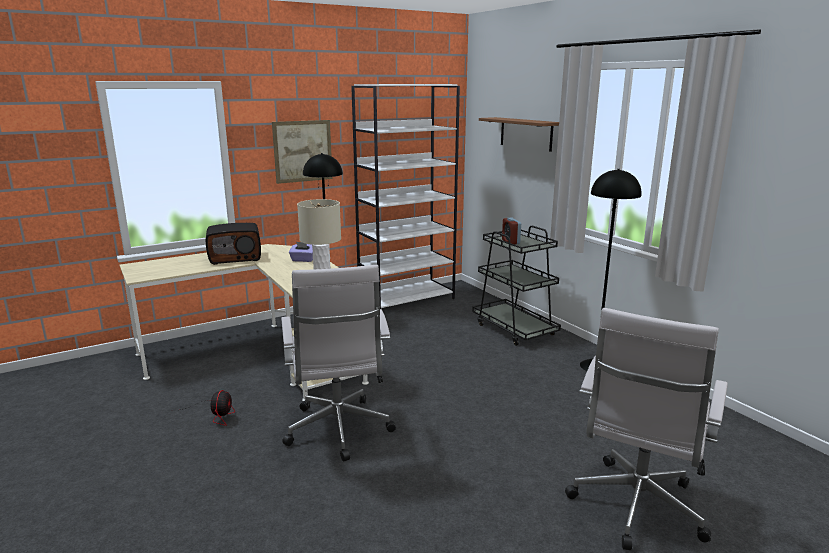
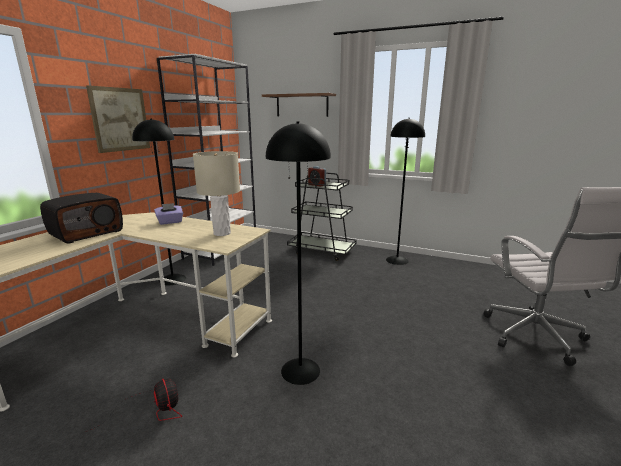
camera: 35 degrees left, 0 degrees up
(339, 432) = (300, 371): white office chair -> black floor lamp

